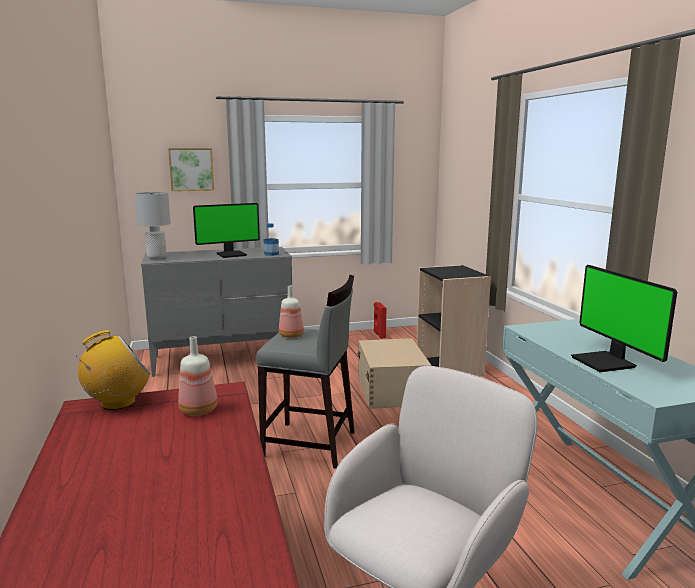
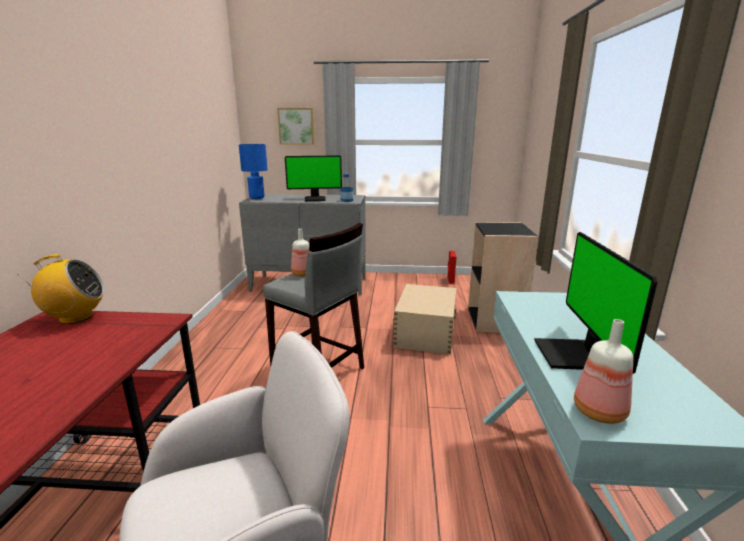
camera: 20 degrees right, 5 degrees up
(157, 258) = (257, 198): grey table lamp -> blue table lamp
(199, 410) = (118, 336): bottle -> bottle (599, 411)

